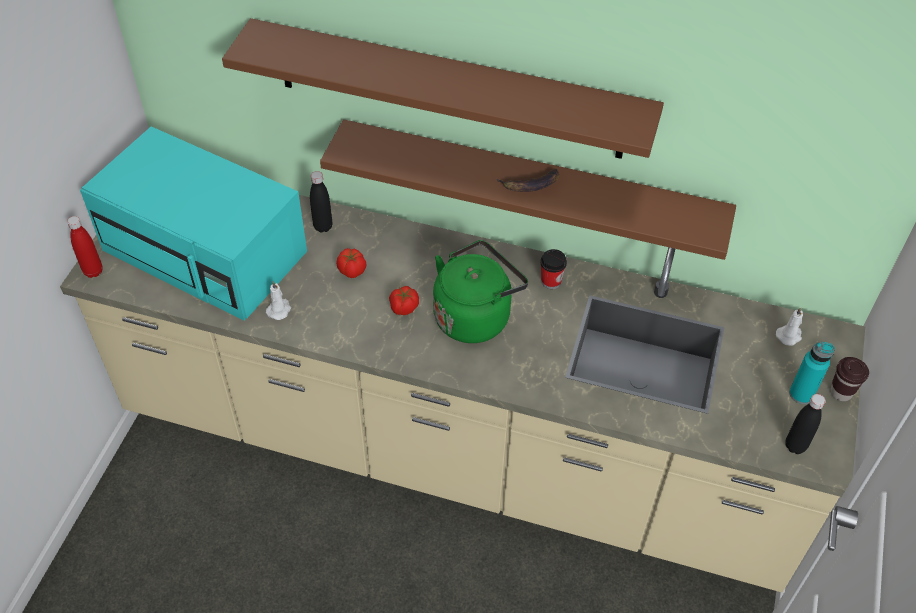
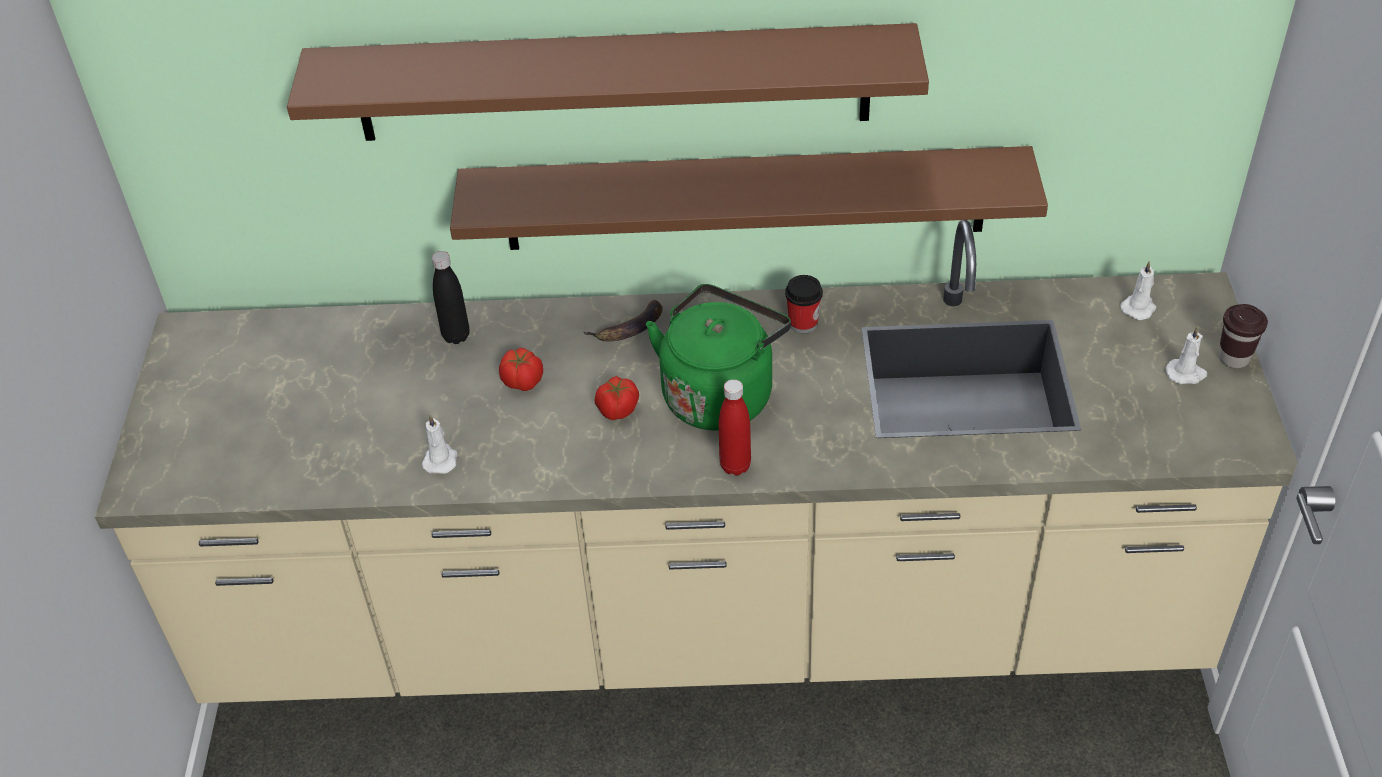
camera: 15 degrees left, 5 degrees down
(93, 271) = (138, 483): red bottle -> red bottle (735, 466)
(207, 251) = (300, 411): turquoise microwave -> none
(530, 185) = (755, 187): banana -> banana (629, 328)
(795, 446) = (1207, 438): black bottle -> none
(801, 394) = (1186, 374): turquoise bottle -> white candle

